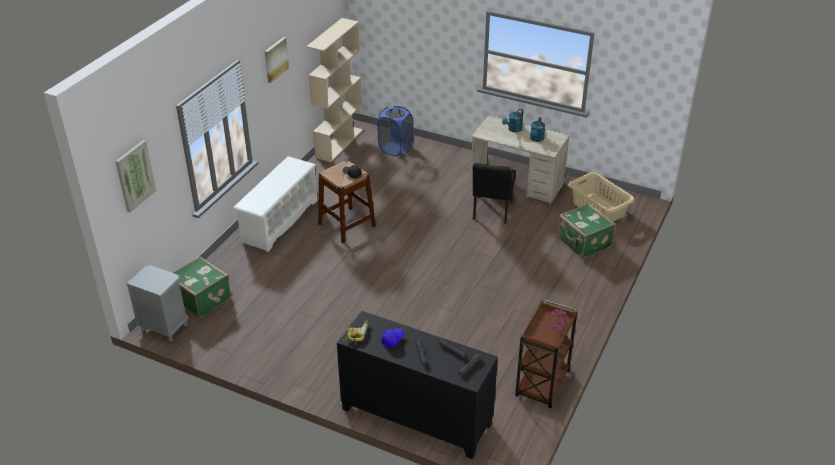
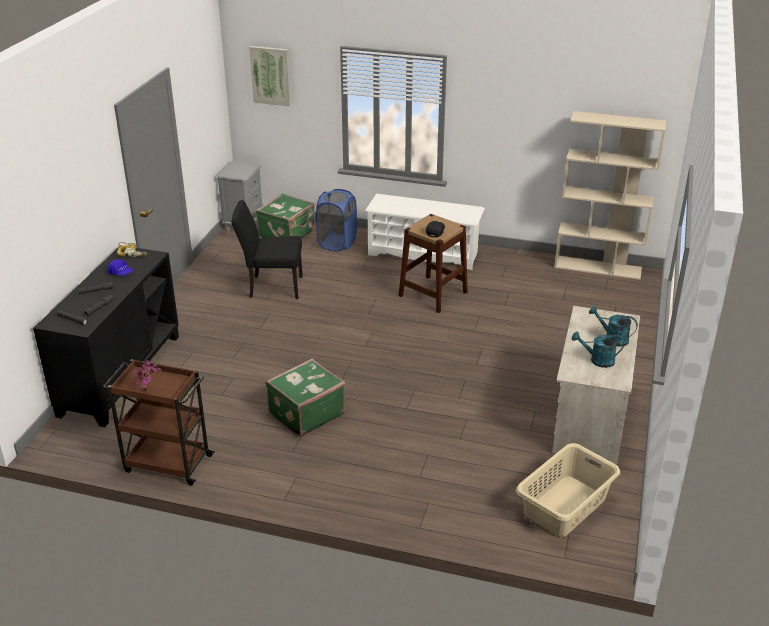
camera: 80 degrees right, 5 degrees down
(275, 59) = (514, 94): picture -> none
(395, 149) = (612, 308): blue laundry basket -> blue laundry basket (337, 243)
(491, 212) = (506, 398): black chair -> black chair (271, 287)
(583, 243) = (468, 491): green suitcase -> green suitcase (305, 413)

